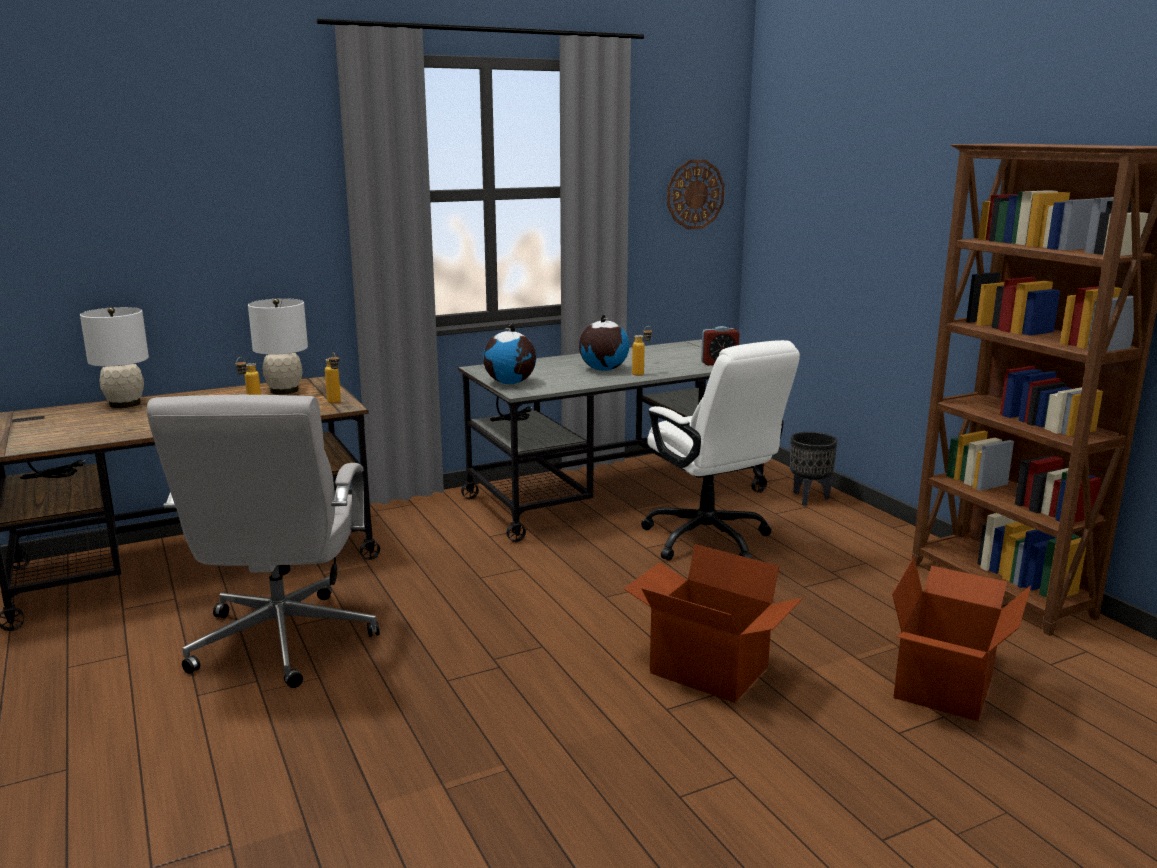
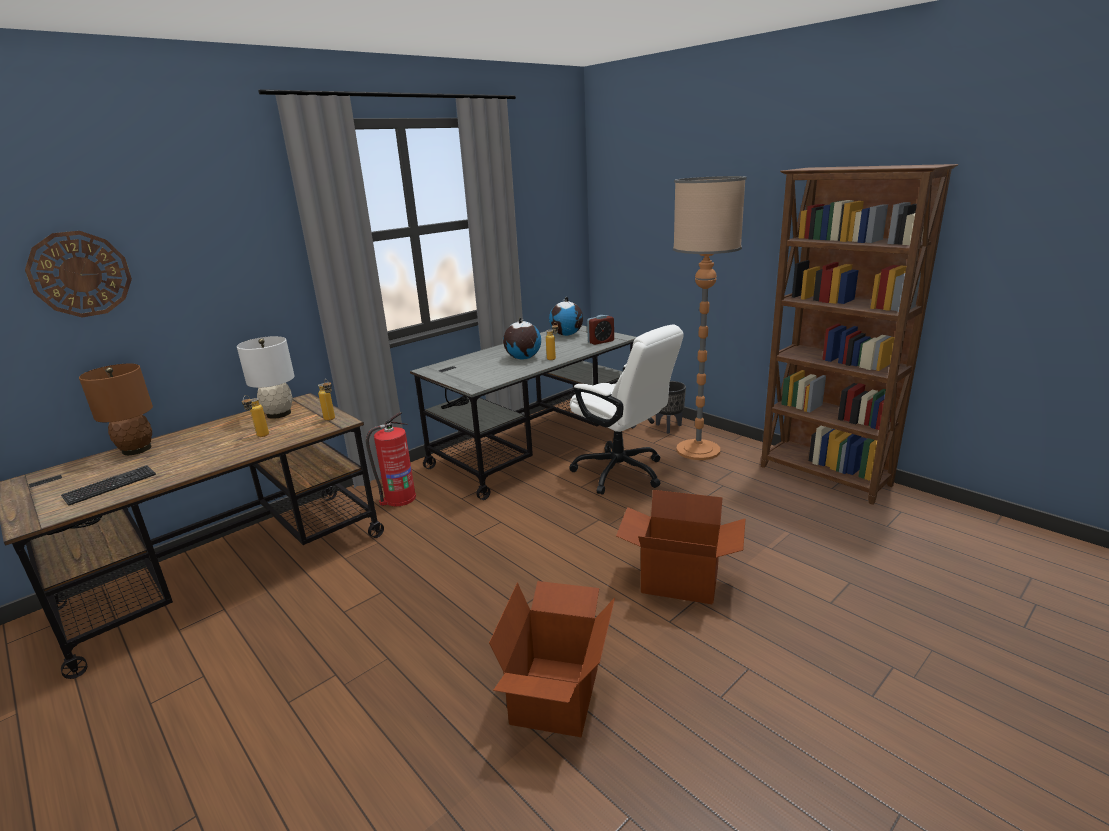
camera: 15 degrees left, 5 degrees up
(83, 431) = (110, 486): none -> keyboard
(125, 404) = (137, 449): white table lamp -> brown table lamp
(283, 638) = (339, 627): grey office chair -> none
(416, 524) = (399, 498): none -> fire extinguisher
(510, 383) = (462, 380): globe -> globe (567, 335)
(695, 194) = (556, 217): wall clock -> wall clock (80, 274)
(833, 531) = (698, 450): none -> floor lamp
(946, 686) = (837, 558): cardboard box -> cardboard box (557, 696)

